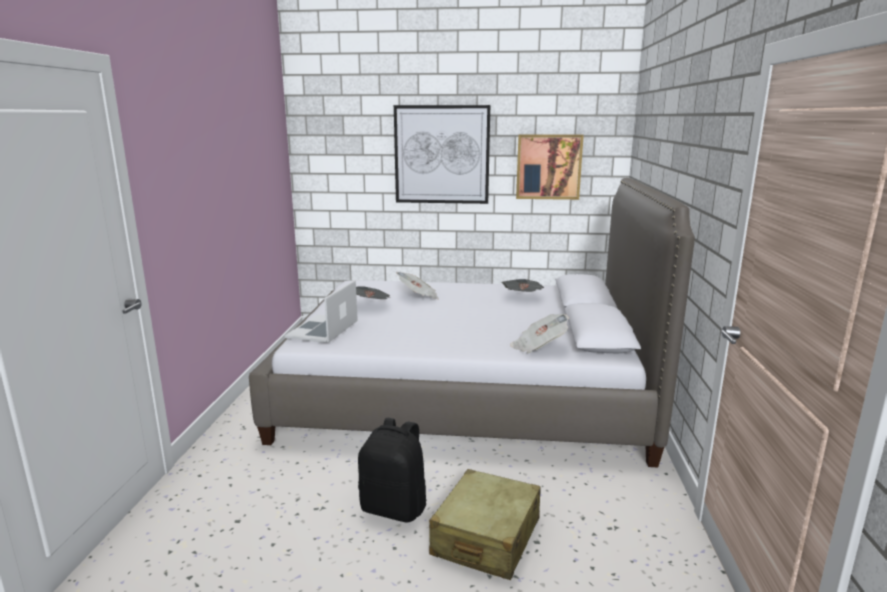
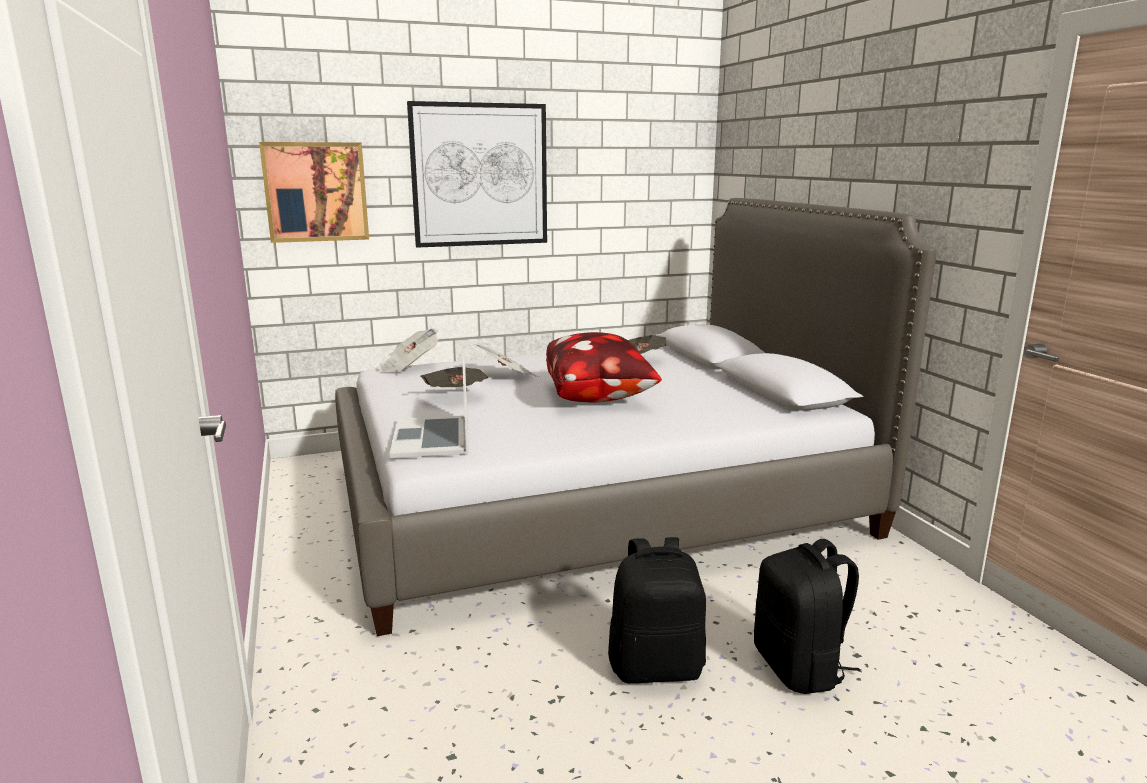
camera: 25 degrees left, 0 degrees up
(458, 319) = (599, 397): none -> pillow
(486, 537) = (800, 668): beige suitcase -> black backpack
(538, 347) = (741, 414): newspaper -> newspaper (409, 367)
(548, 167) = (620, 189): picture -> picture (316, 192)

